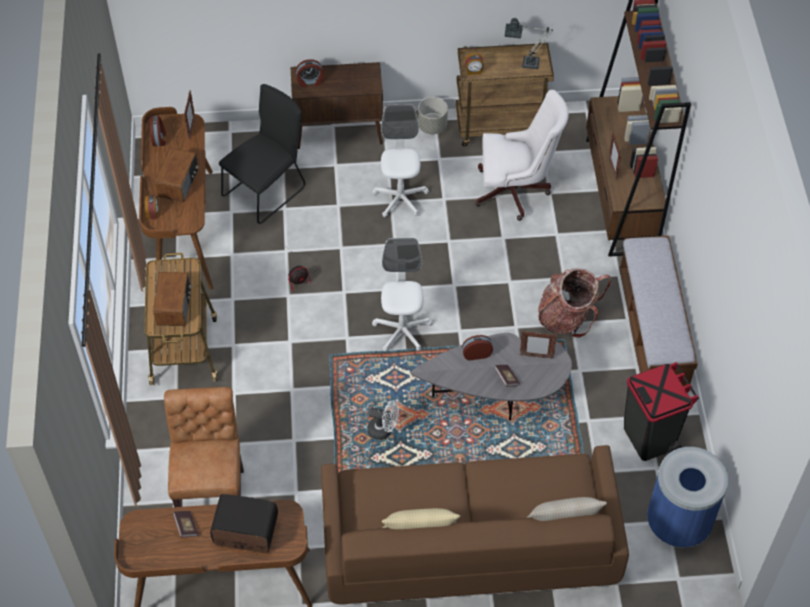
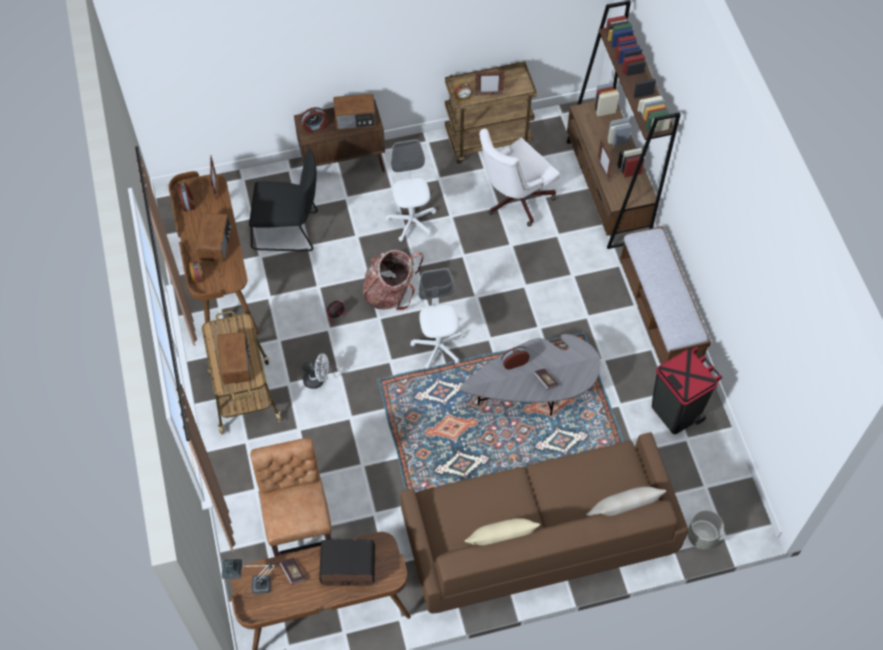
camera: 10 degrees left, 5 degrees up
(267, 190) = (289, 231): black chair -> black chair turned 60 degrees clockwise
(355, 79) = (355, 119): none -> radio
(383, 430) = (441, 443): white fan -> white fan (317, 379)
(432, 126) = (426, 148): grey planter -> grey planter (702, 536)
(516, 192) = (514, 200): white office chair -> white office chair turned 150 degrees clockwise
(525, 63) = (508, 82): table lamp -> table lamp (255, 585)
(536, 356) = (567, 356): picture frame -> picture frame (489, 95)
(567, 317) = (582, 312): backpack -> backpack (390, 293)
(678, 524) = (715, 487): blue trash can -> none

